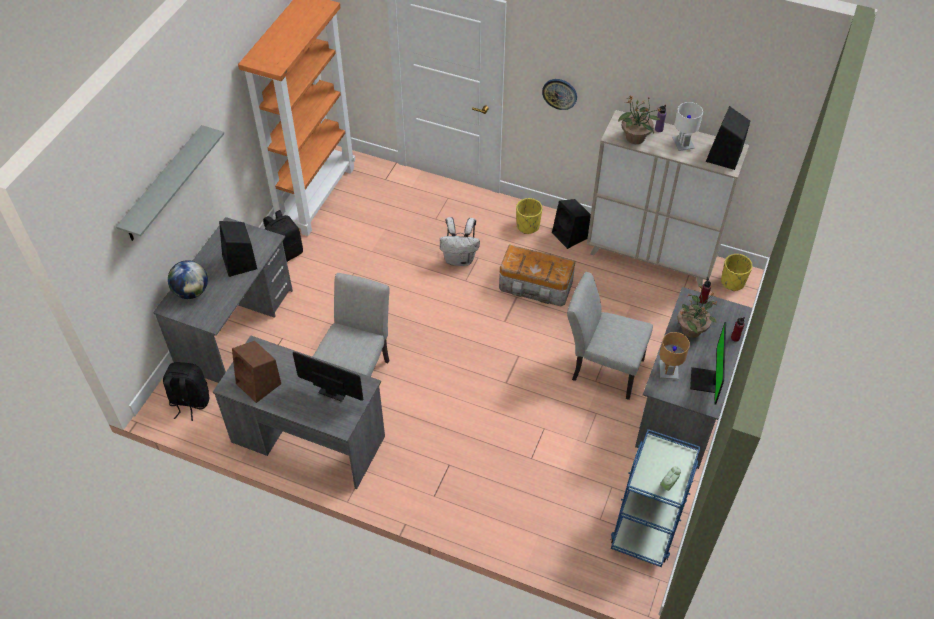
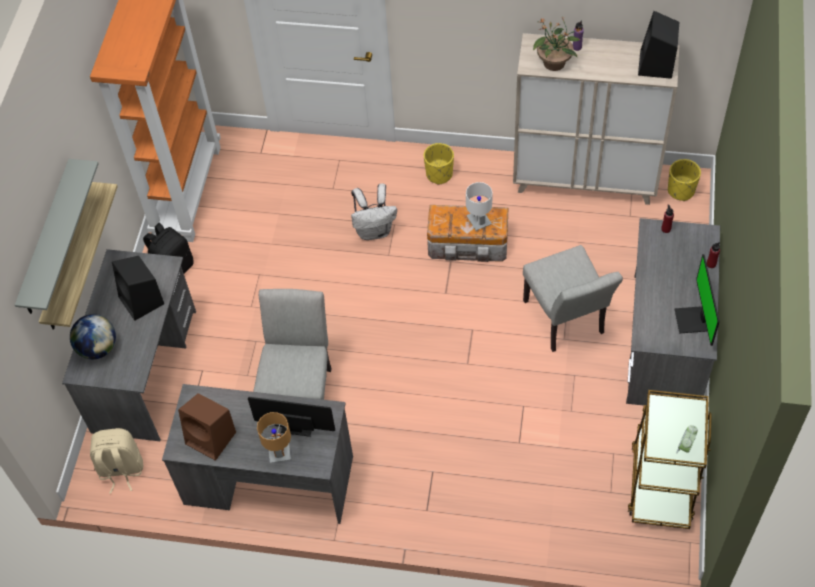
camera: 10 degrees left, 5 degrees up
(183, 210) = (68, 259): none -> shelf
(189, 402) = (121, 469): black backpack -> beige backpack
(560, 93) = (455, 25): wall clock -> none
(570, 236) = (490, 175): black speaker -> none
(602, 368) = (566, 322): grey chair -> grey chair turned 120 degrees counterclockwise
(648, 521) = (661, 482): blue cart -> brown cart
(668, 371) = (650, 318): brown table lamp -> brown table lamp (279, 451)
(683, 144) = (608, 59): white table lamp -> white table lamp (479, 221)
(692, 329) = (663, 265): potted plant -> none

